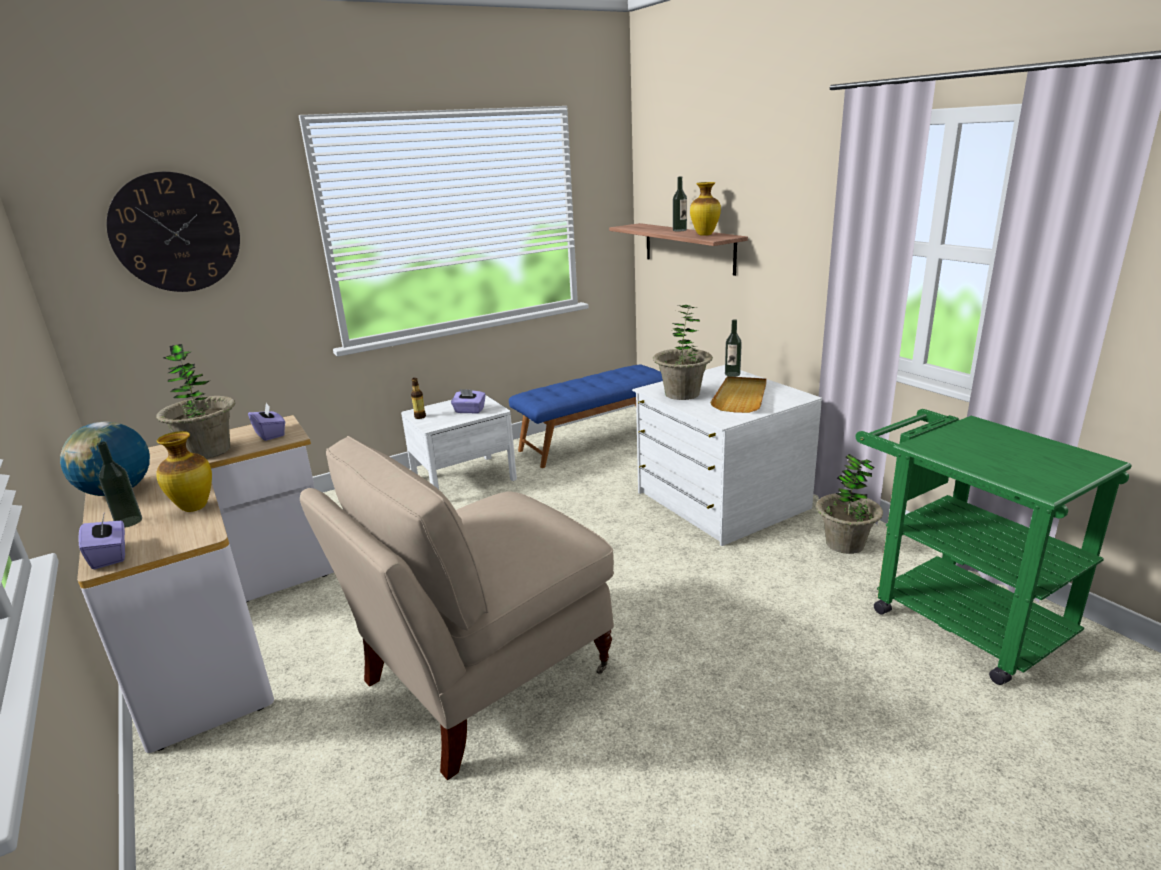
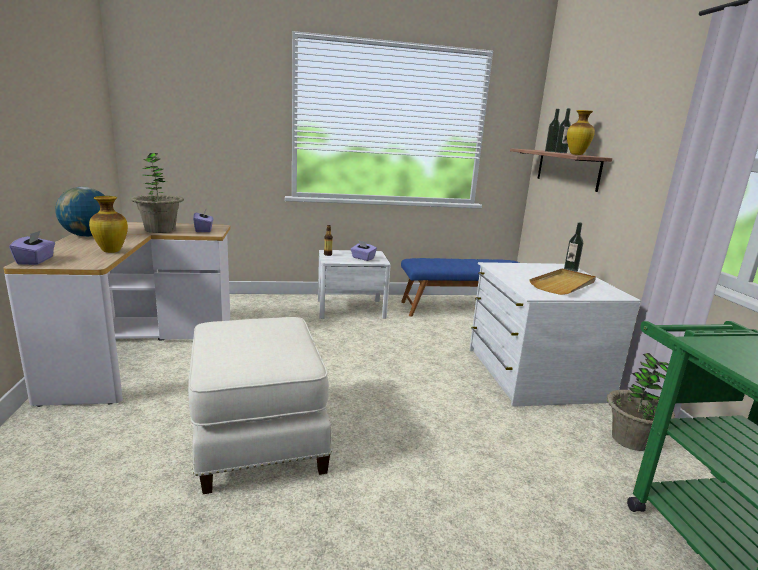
camera: 20 degrees right, 5 degrees down
(129, 522) = (70, 249): bottle -> bottle (550, 151)
(176, 233) = (199, 97): wall clock -> none
(483, 678) = (257, 436): beige chair -> white ottoman
(682, 394) = (515, 272): potted plant -> none

